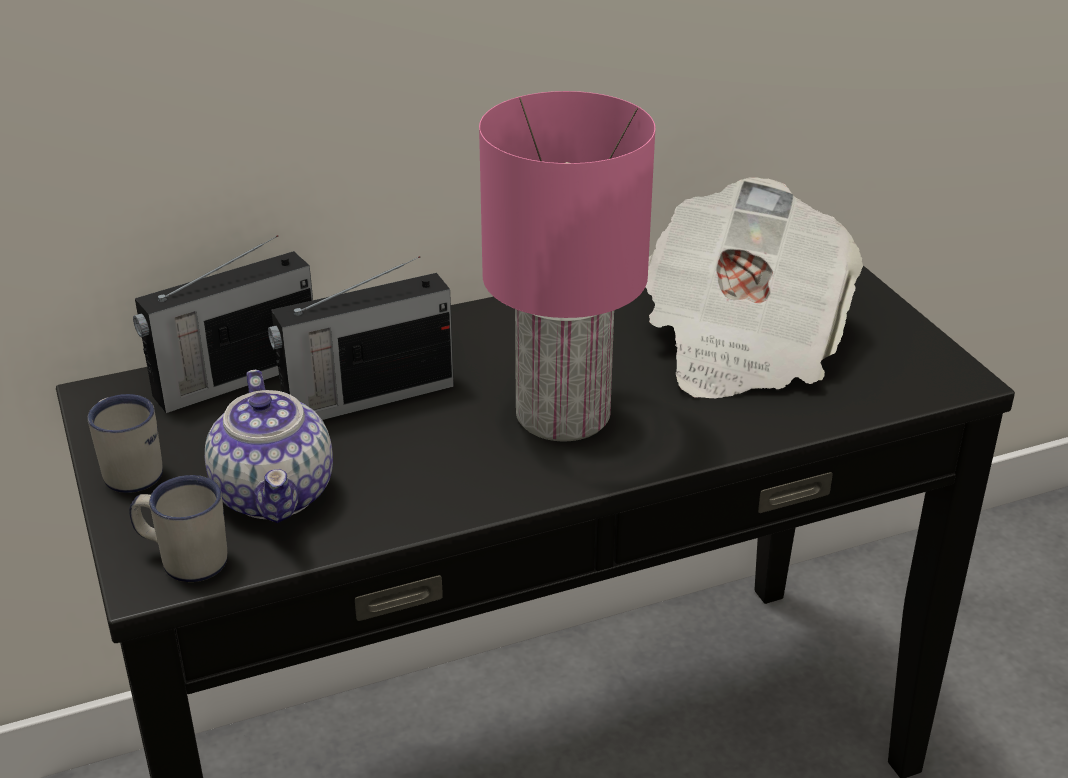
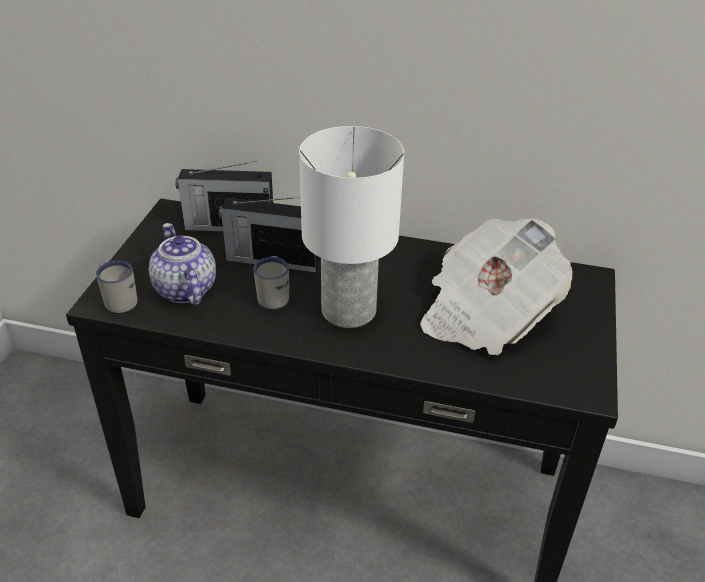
camera: 35 degrees right, 5 degrees up
(130, 469) = (144, 250): white mug -> white mug (274, 296)
(276, 494) = (184, 289): teapot -> teapot turned 135 degrees clockwise
(566, 415) = (350, 311): pink table lamp -> white table lamp

